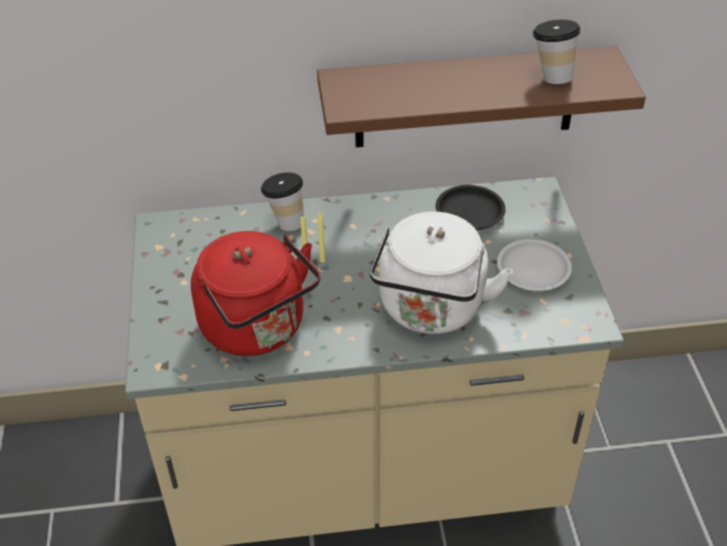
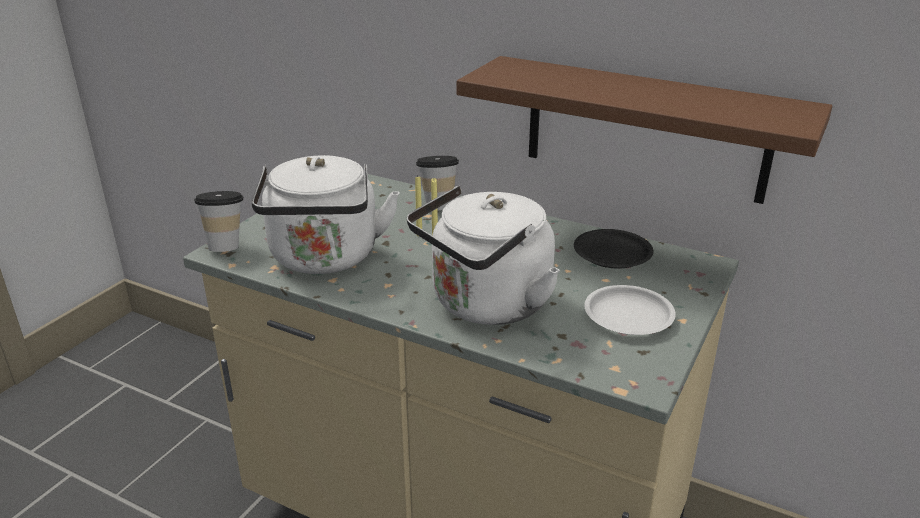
camera: 35 degrees right, 15 degrees down
(258, 329) = (325, 259): red kettle -> white kettle
(551, 76) = (721, 104): cup -> cup (226, 245)

